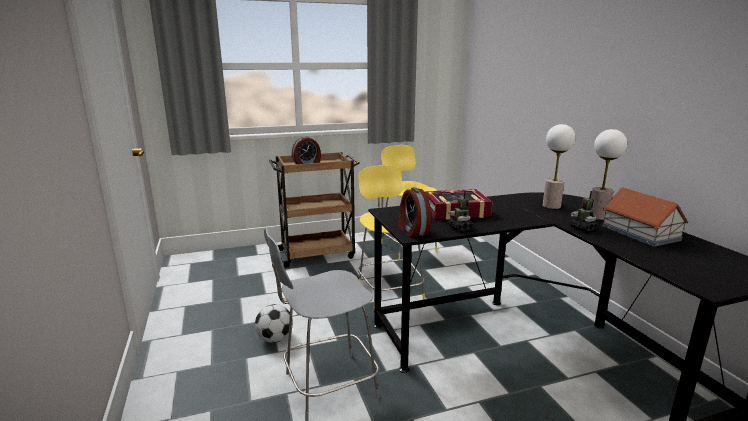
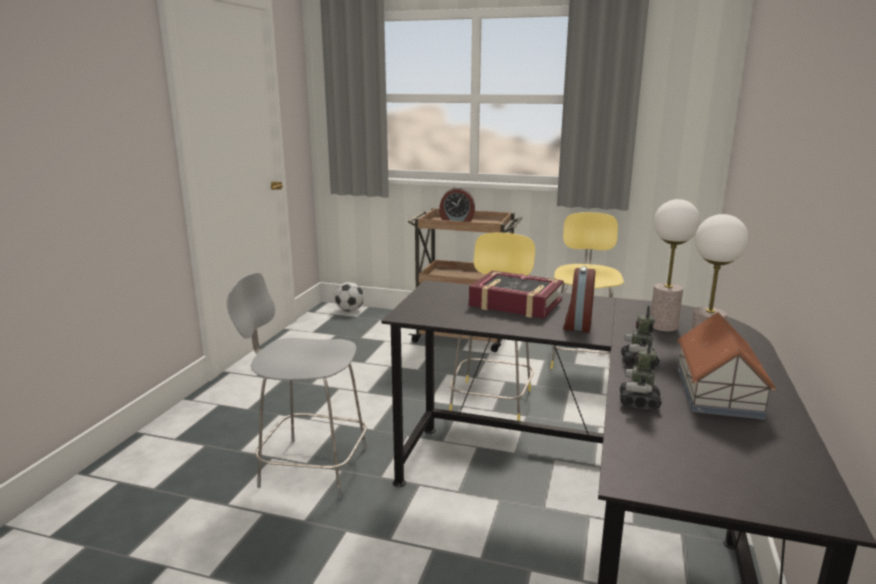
camera: 35 degrees right, 0 degrees up
(275, 339) = (320, 407): football -> football (349, 310)
(412, 231) = (416, 312): alarm clock -> alarm clock (577, 324)
(460, 227) = (476, 321): toy robot -> toy robot (639, 402)

